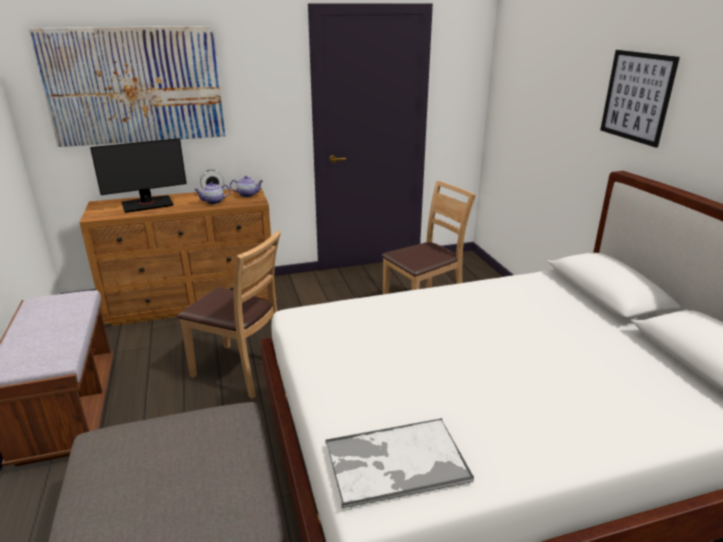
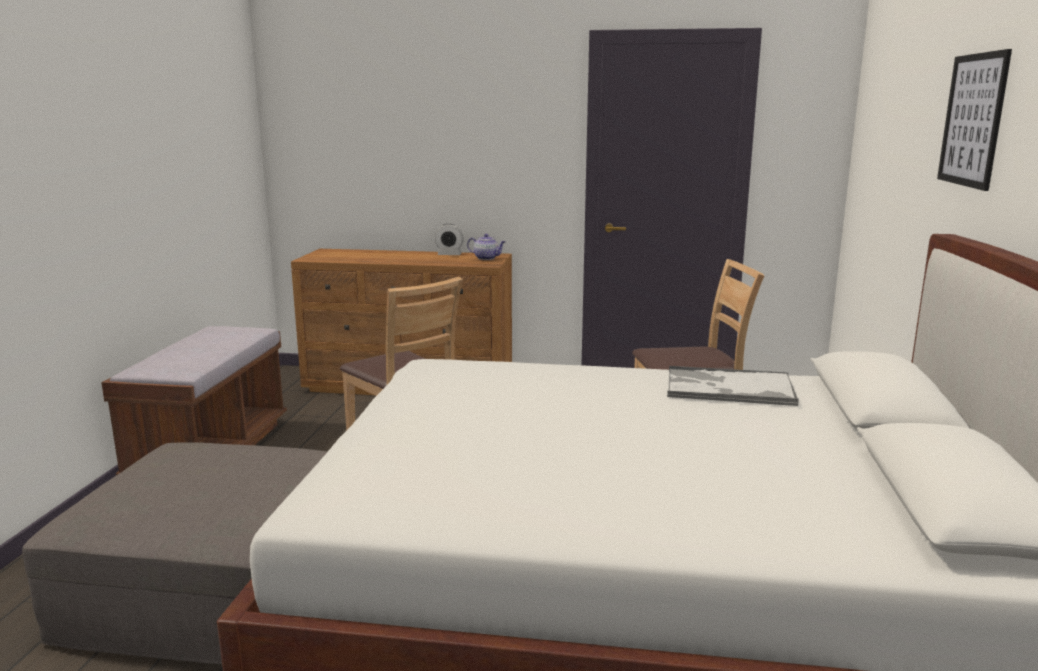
camera: 25 degrees right, 10 degrees down
(135, 86) = (383, 122): picture -> none
(147, 204) = (371, 255): monitor -> none
(213, 202) = (441, 260): teapot -> none
(395, 462) = (377, 487): tray -> tray (728, 387)

